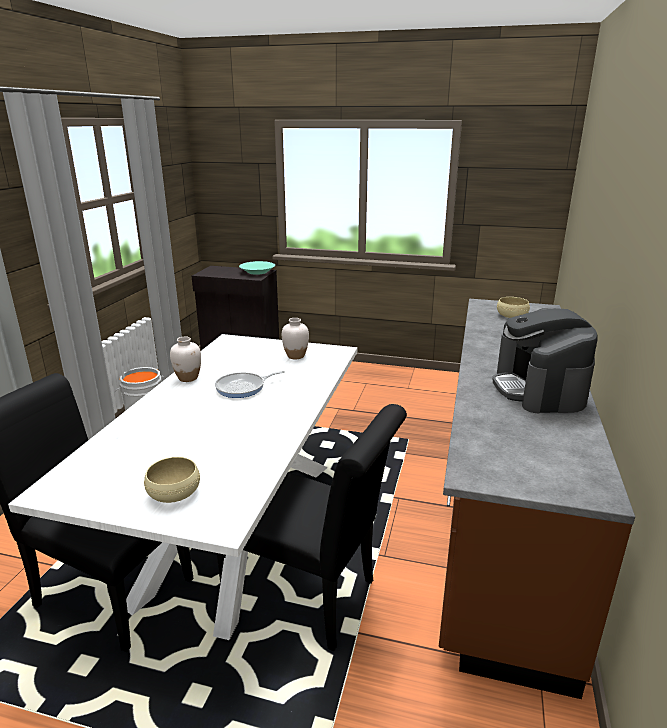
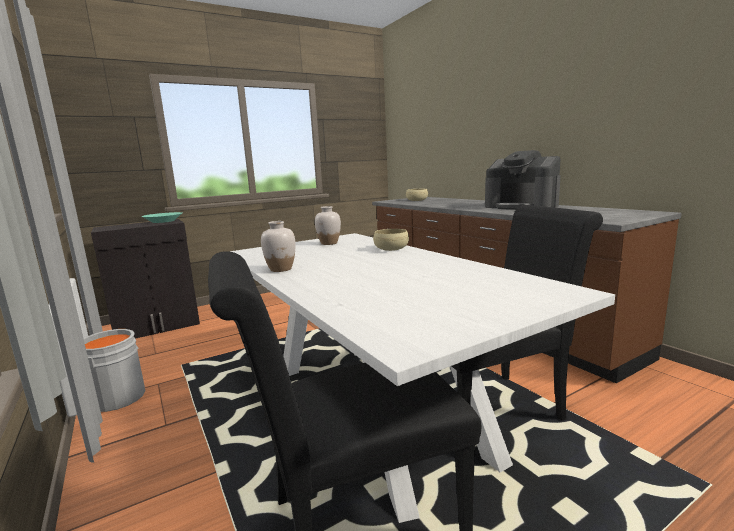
camera: 45 degrees left, 10 degrees down
(174, 492) = (494, 299): beige bowl -> beige bowl (391, 248)
(243, 388) = (346, 259): frying pan -> none

